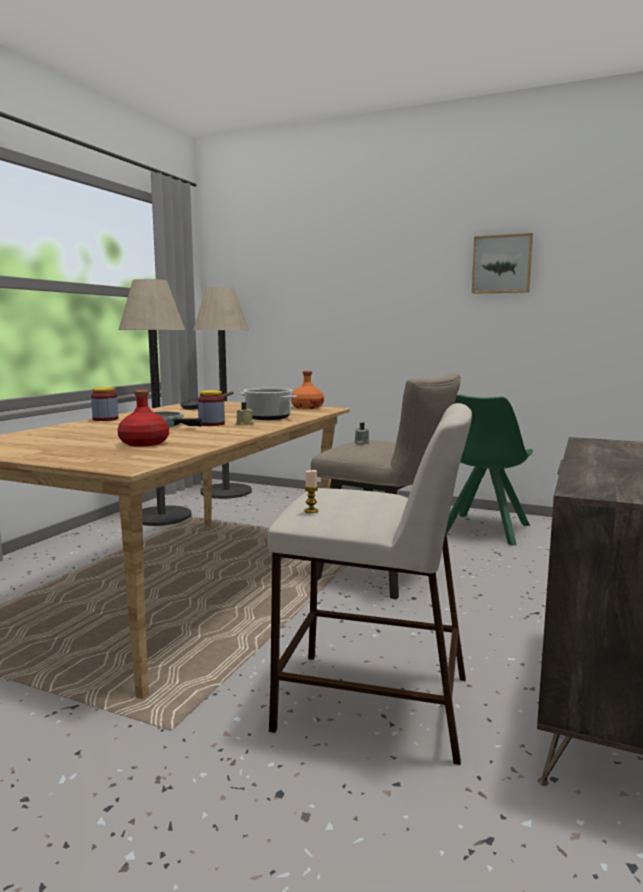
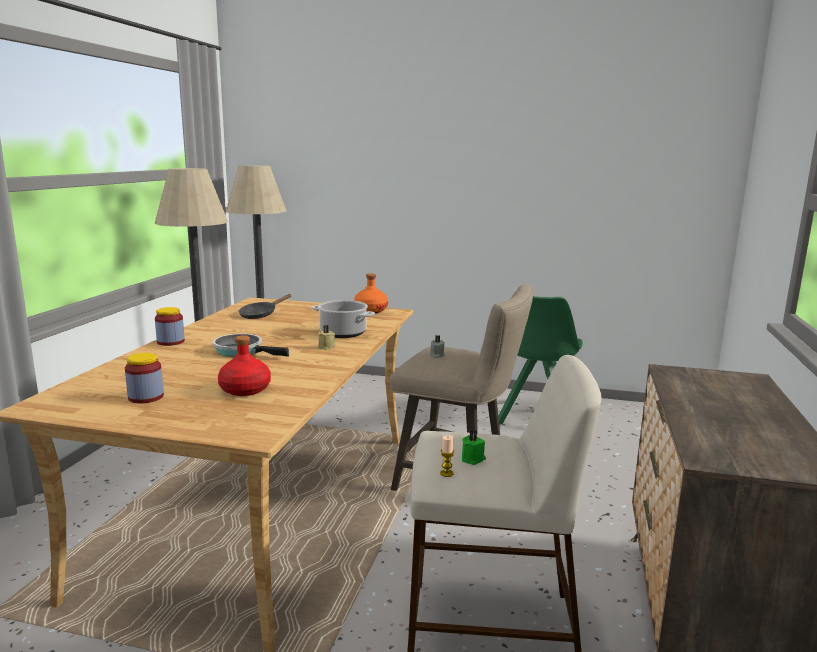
camera: 10 degrees left, 5 degrees up
(211, 424) = (292, 348): jar -> jar (146, 397)
(346, 503) = (473, 459): none -> green candle
(502, 264) = (550, 153): picture -> none

